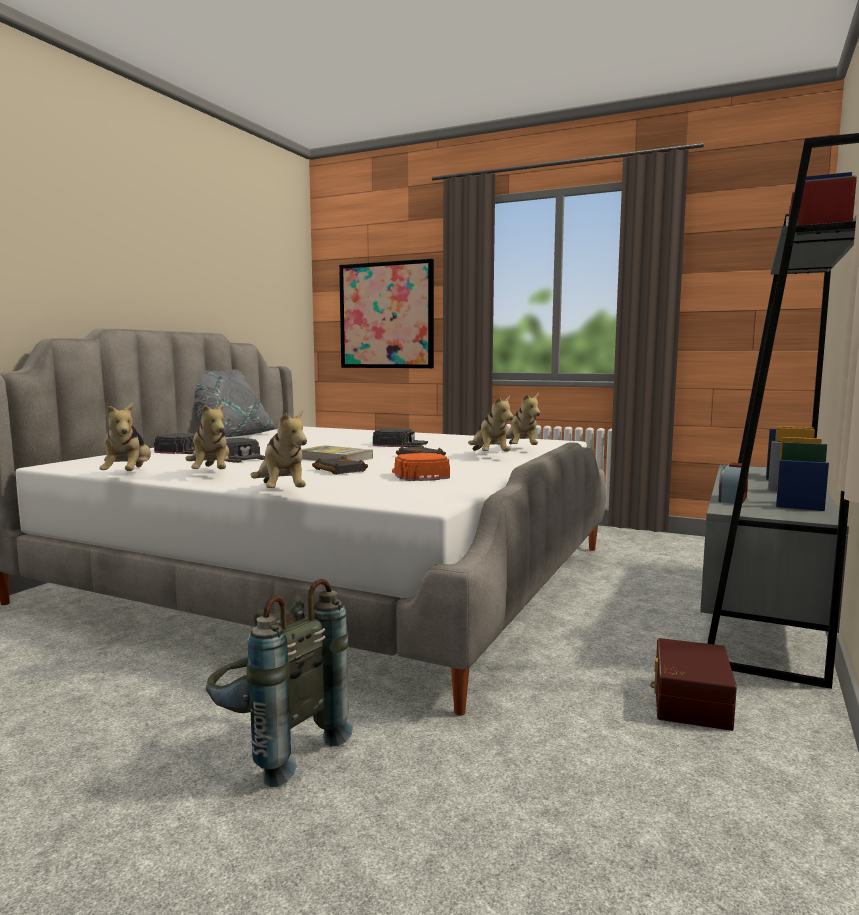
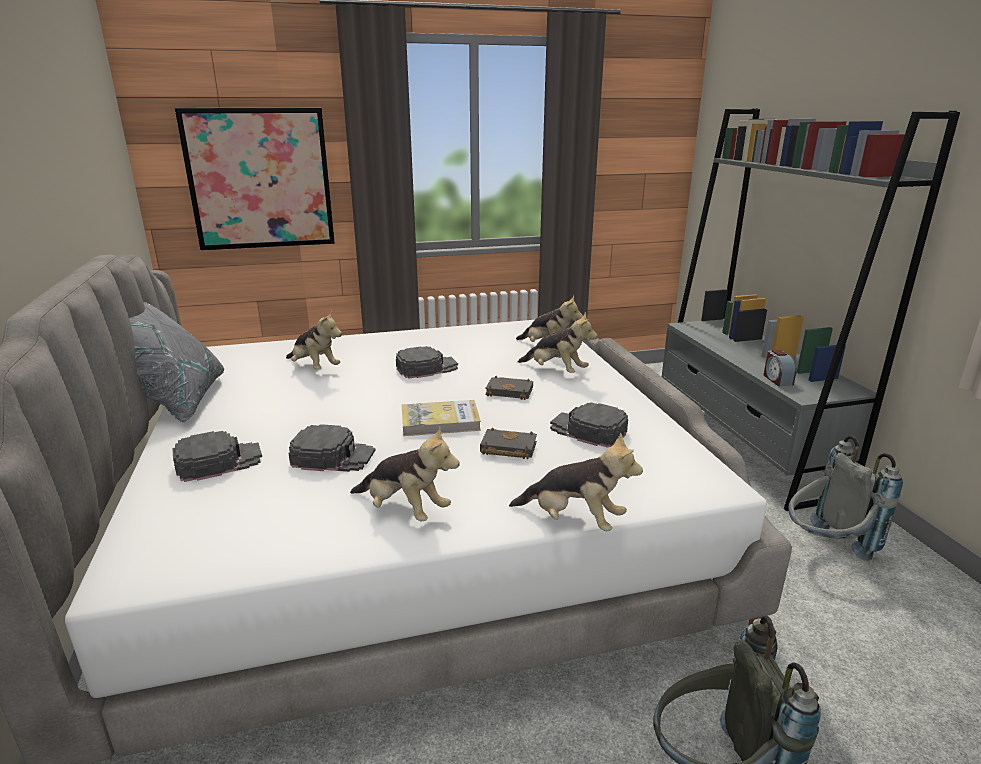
camera: 40 degrees left, 15 degrees up
(128, 475) = (313, 558): plush toy -> plush toy (314, 367)
(418, 474) = (588, 430): orange cap -> black cap
(688, 701) = (825, 549): brown storage box -> grey backpack

